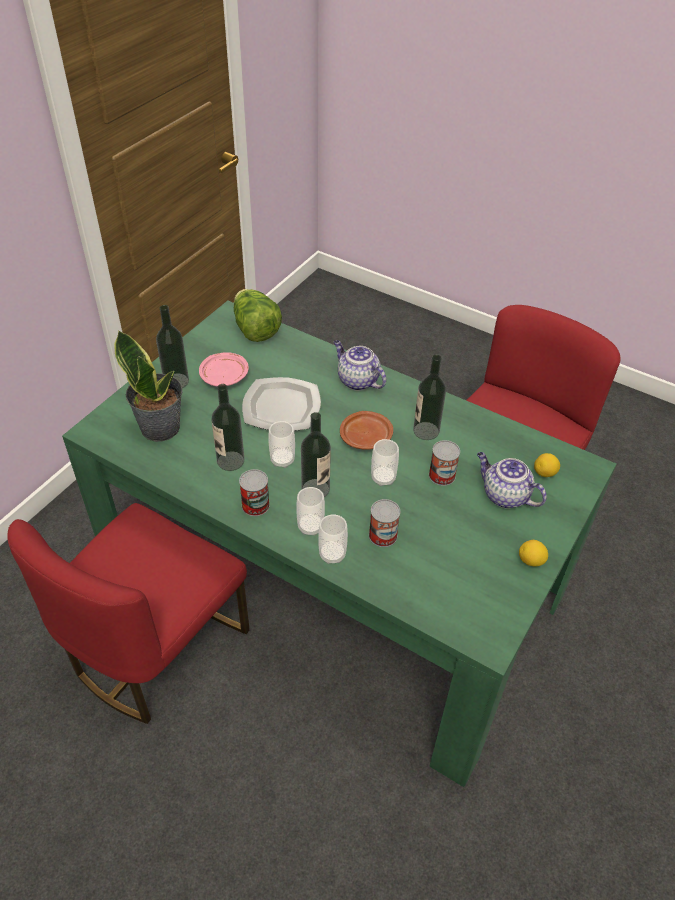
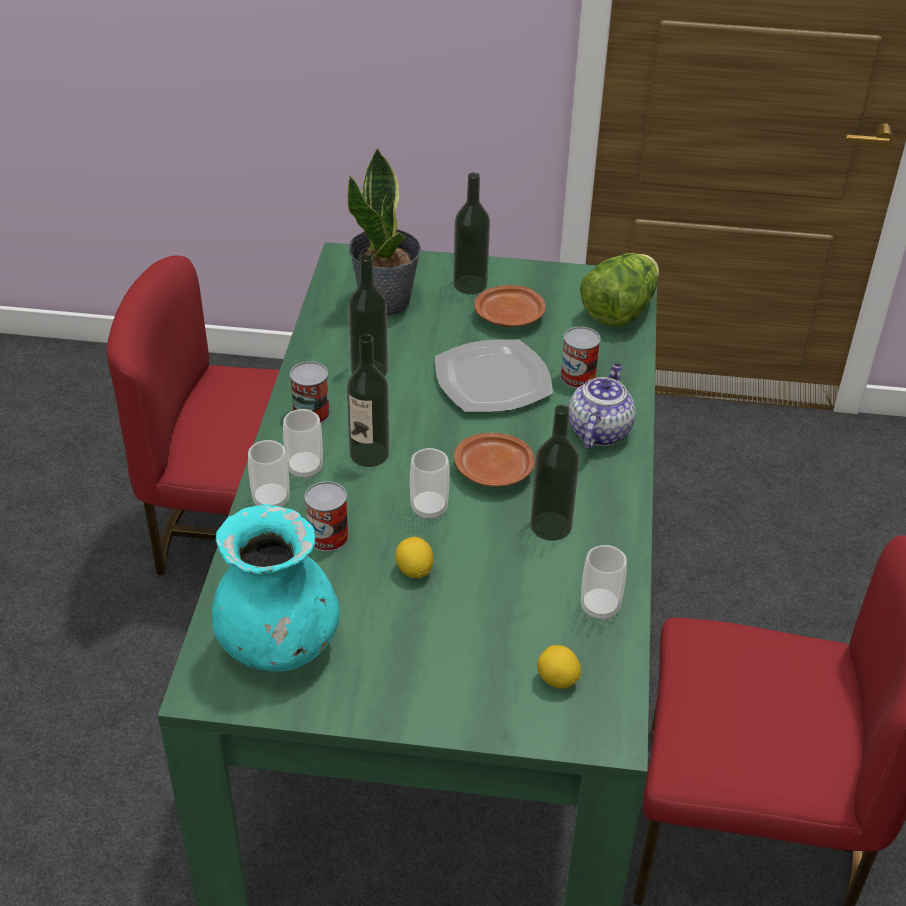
camera: 65 degrees right, 5 degrees down
(224, 376) = (510, 316): pink plate -> brown plate
(282, 460) = (399, 411): cup -> cup (599, 608)
(442, 475) = (473, 565): can -> can (578, 377)
(468, 590) = (279, 645): none -> turquoise vase
(504, 495) = (479, 642): teapot -> none
(531, 561) = (368, 701): lemon -> lemon (414, 570)

